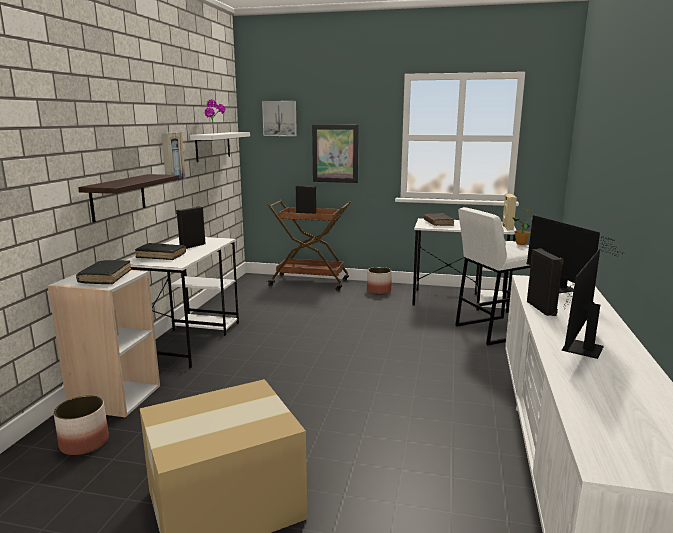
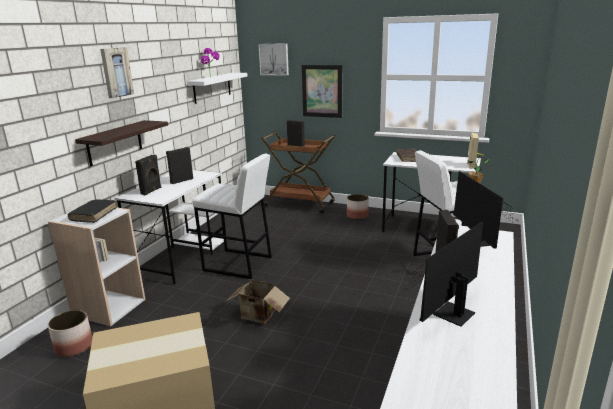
camera: 10 degrees right, 5 degrees up
(161, 256) = (152, 191): black book -> black speaker
(171, 156) = (168, 102): picture -> picture (116, 72)
(262, 343) = (239, 264): none -> white stool
(307, 395) = (258, 316): none -> cardboard box

